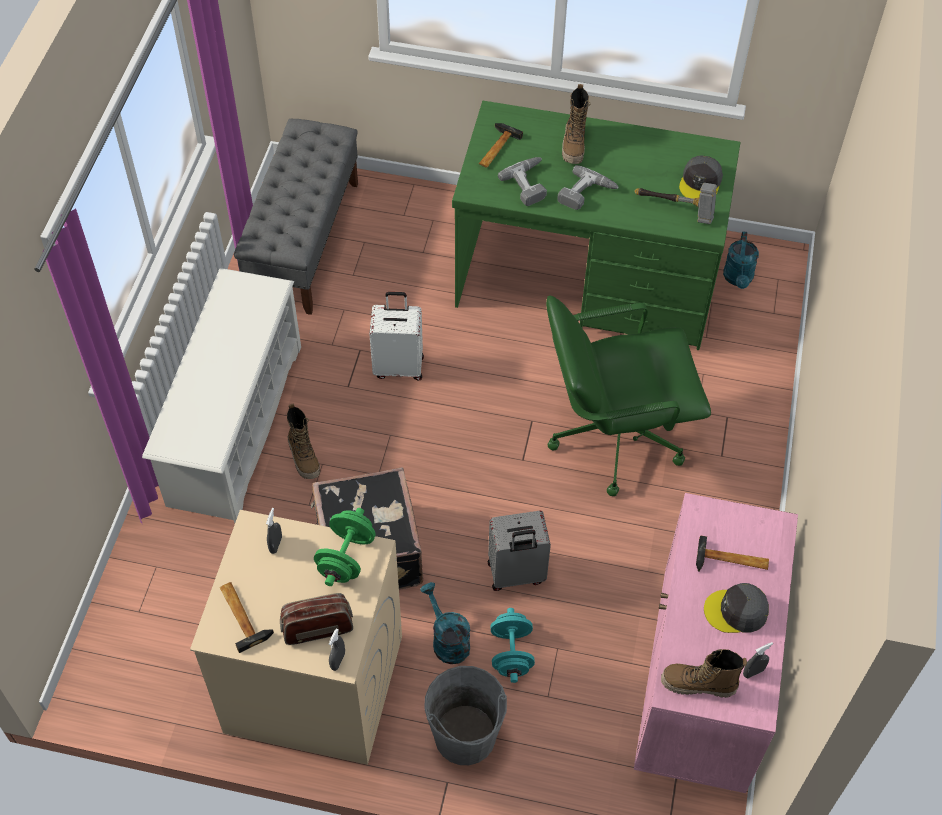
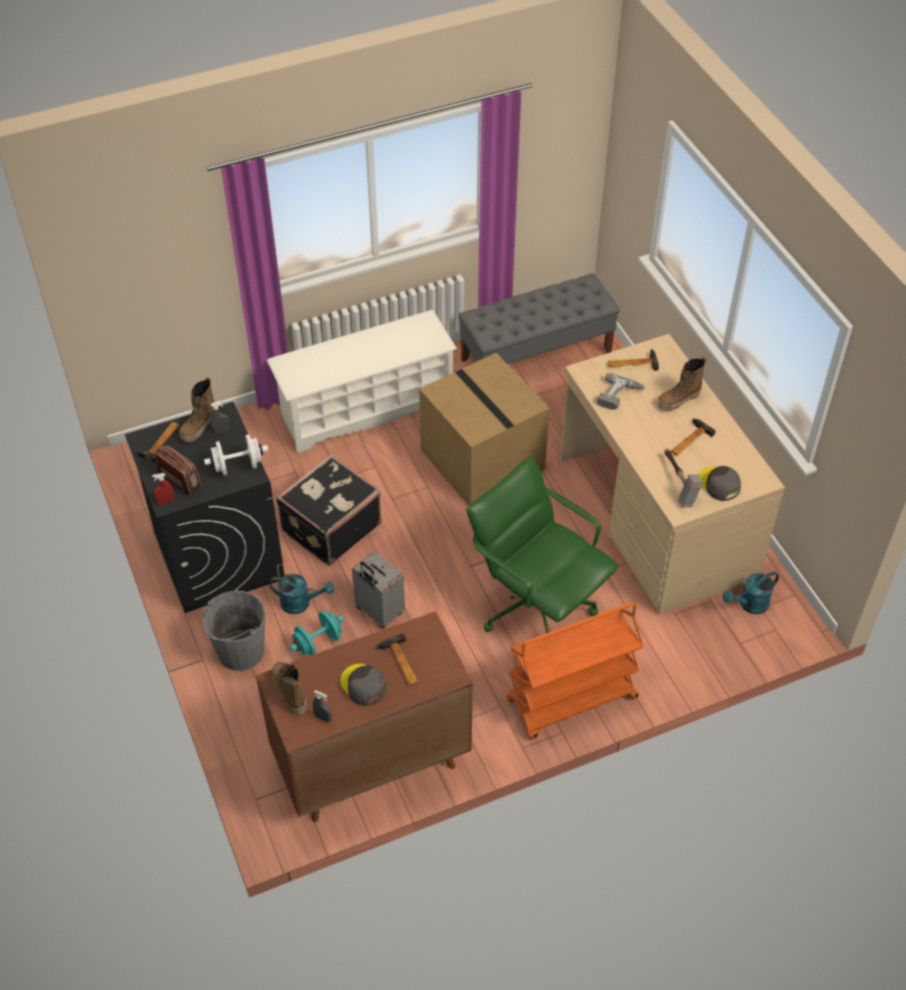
camera: 55 degrees right, 5 degrees down
(304, 458) = (372, 455): boot -> boot (199, 427)
(313, 684) = (218, 554): beige washing machine -> black washing machine
(338, 661) = (165, 501): grey spray bottle -> red spray bottle
(346, 557) = (238, 466): green dumbbell -> white dumbbell
(399, 366) = (484, 460): white suitcase -> cardboard box
(447, 640) = (301, 603): turquoise watering can -> turquoise watering can turned 75 degrees clockwise
(587, 194) = (641, 429): power drill -> none
(587, 281) = (655, 518): green desk -> beige desk
(630, 170) = (688, 440): none -> hammer
(697, 693) = (370, 763): pink cabinet -> brown cabinet
(700, 183) = (719, 484): grey cap -> grey cap turned 75 degrees clockwise
(743, 477) = (571, 700): none -> orange cart

